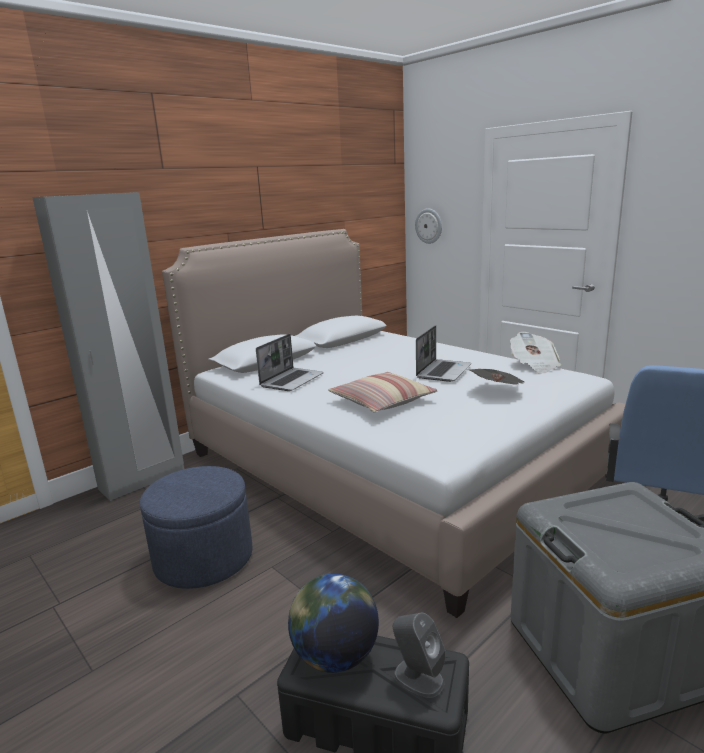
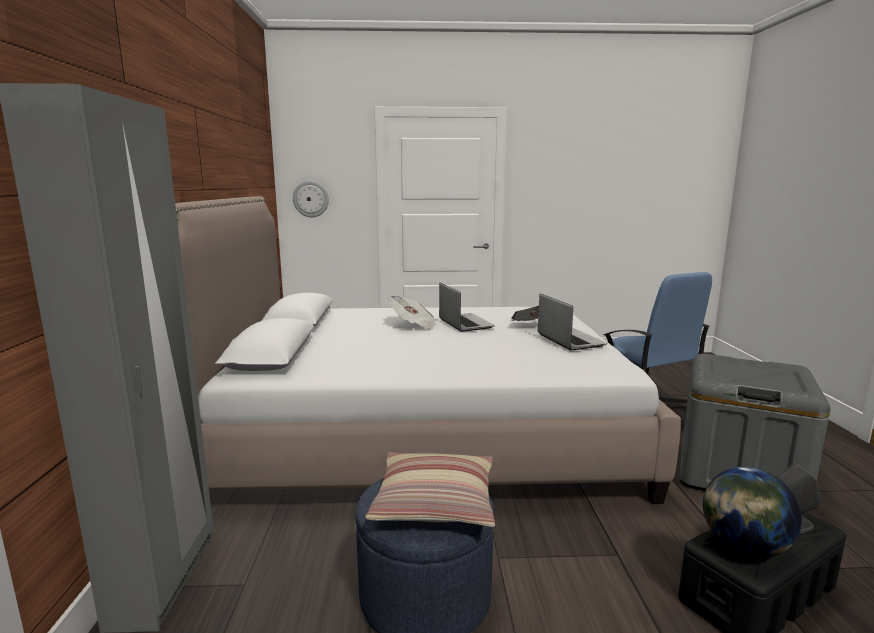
camera: 50 degrees left, 5 degrees down
(292, 380) = (356, 361): laptop -> laptop (569, 340)
(382, 401) = (485, 352): pillow -> pillow (435, 501)
(534, 365) = (508, 307): newspaper -> newspaper (414, 325)

